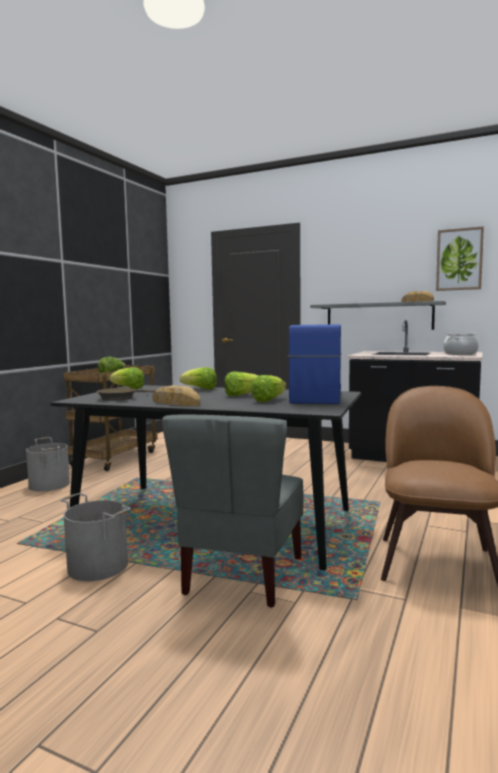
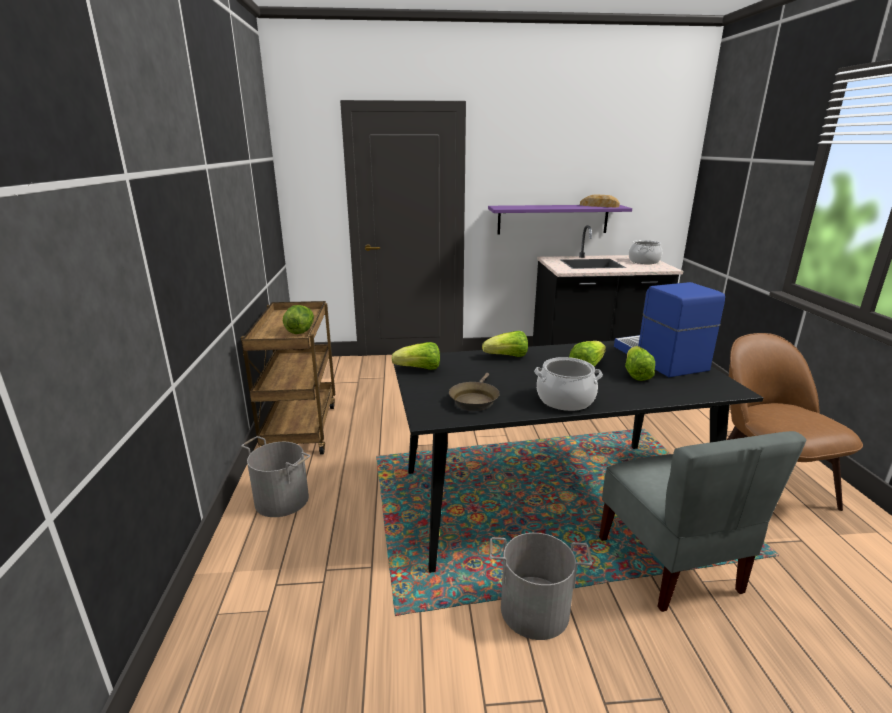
camera: 30 degrees left, 15 degrees up
(176, 403) = (565, 400): bread -> cooking pot
(379, 316) = (553, 219): grey shelf -> purple shelf
(459, 259) = (635, 161): picture -> none

